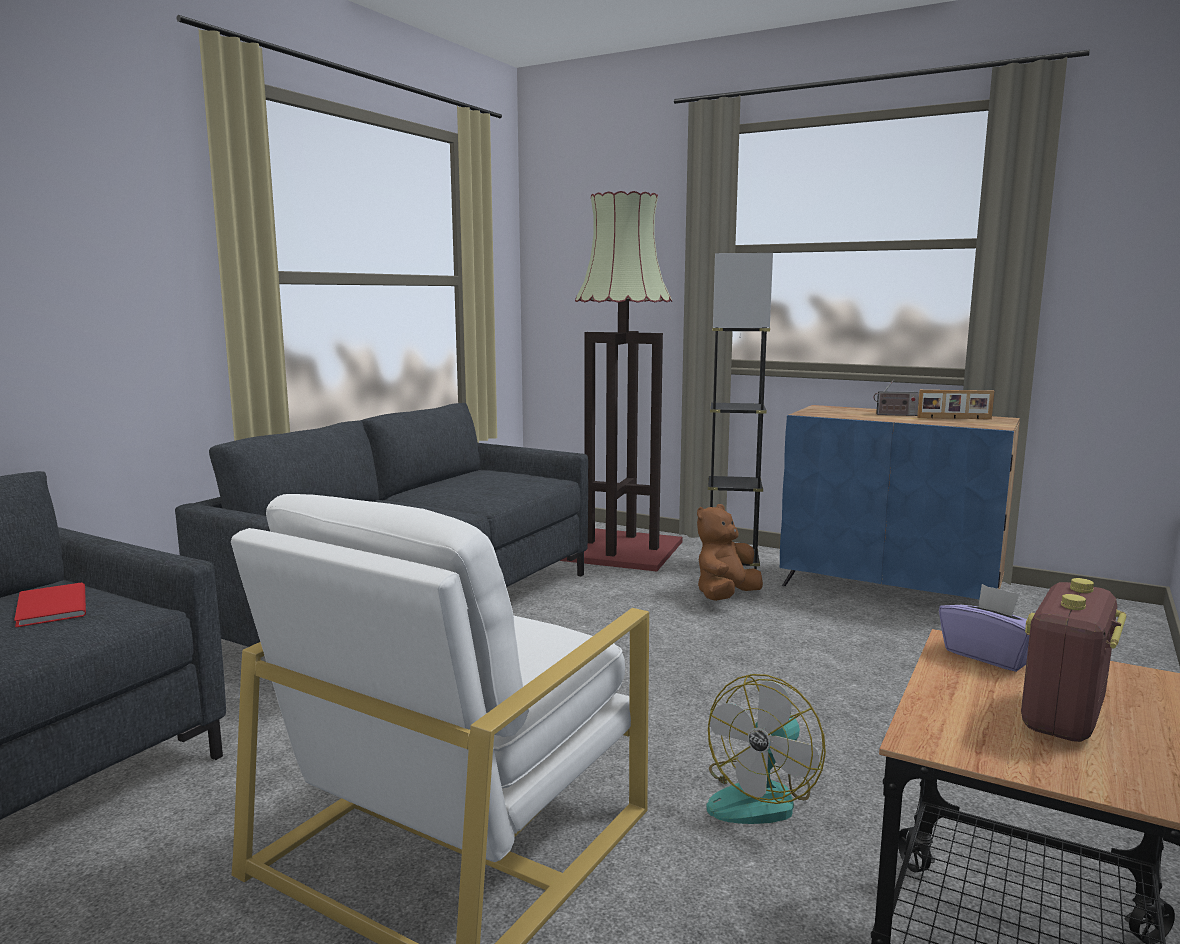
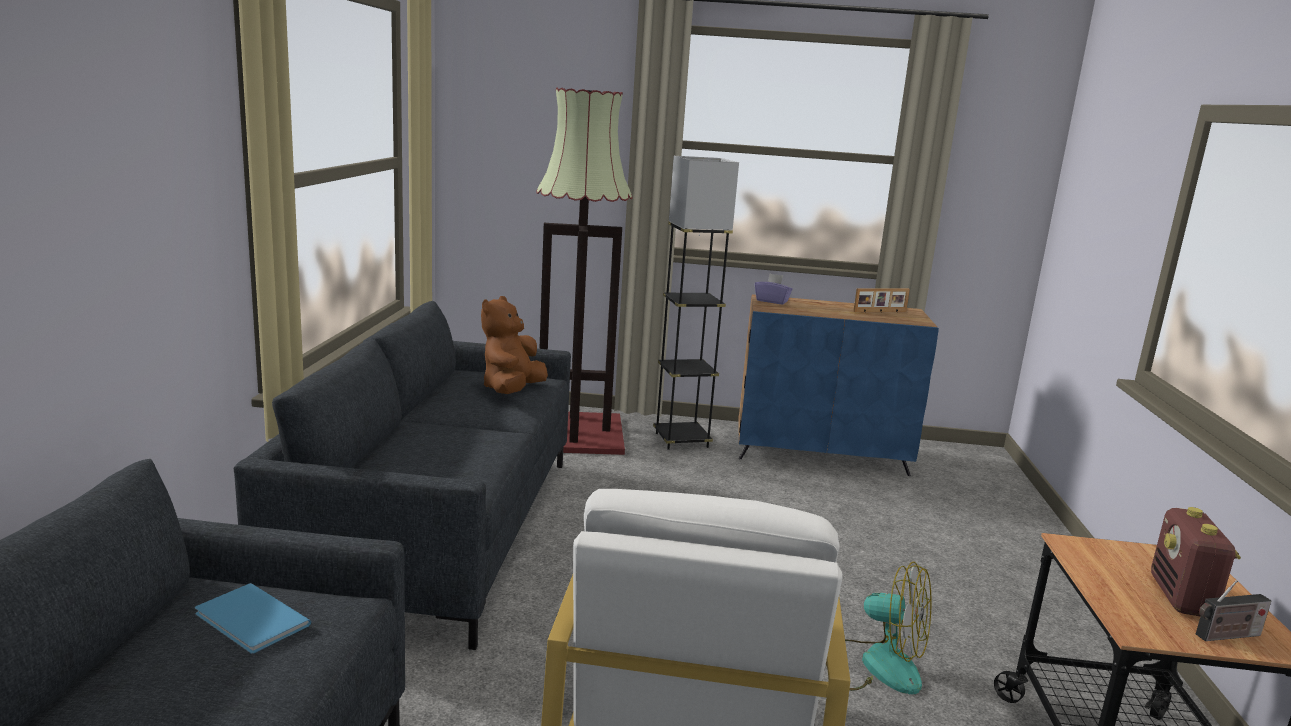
camera: 25 degrees left, 5 degrees up
(49, 608) = (251, 621): red book -> blue book
(725, 597) = (703, 476): brown plush toy -> brown plush toy (512, 390)
(761, 797) = (875, 665): fan -> fan turned 75 degrees counterclockwise
(894, 415) = (833, 308): radio -> radio (1225, 636)
(989, 655) = (1096, 552): purple tissue box -> purple tissue box (772, 301)

